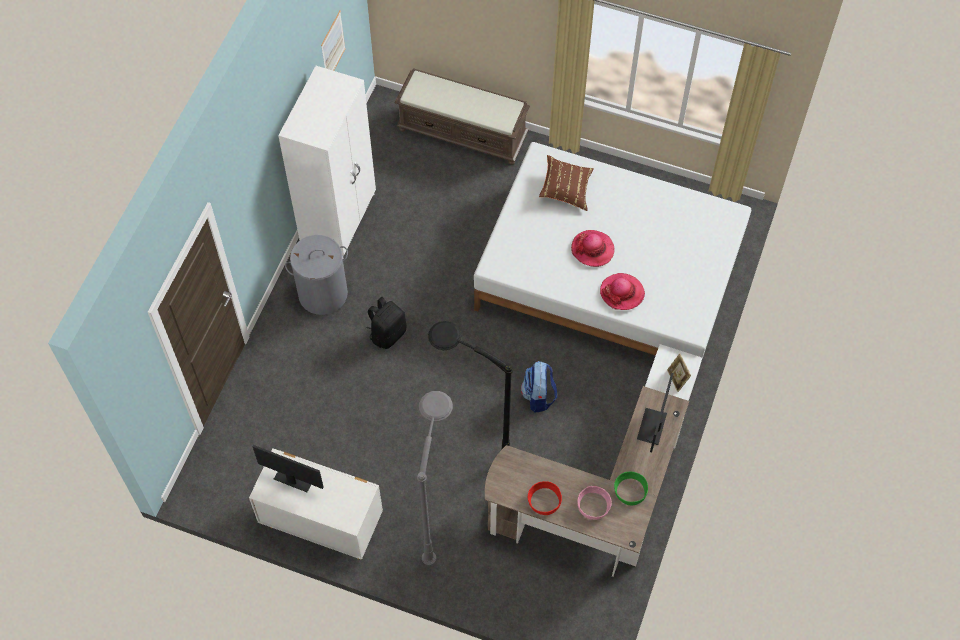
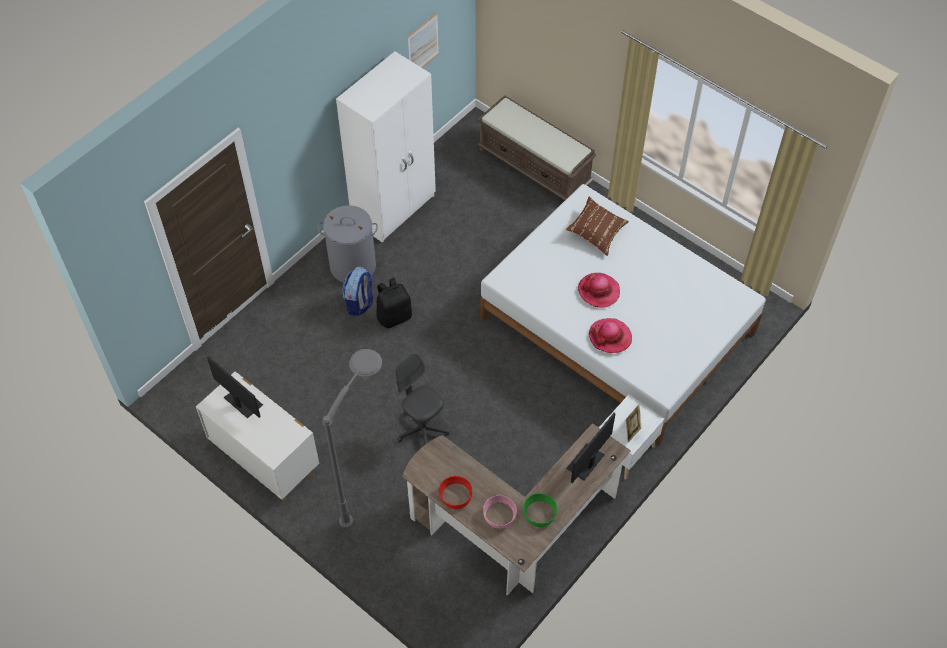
camera: 20 degrees right, 5 degrees down
(465, 441) = (422, 430): black floor lamp -> grey office chair
(538, 396) = (506, 412): backpack -> backpack (359, 303)

